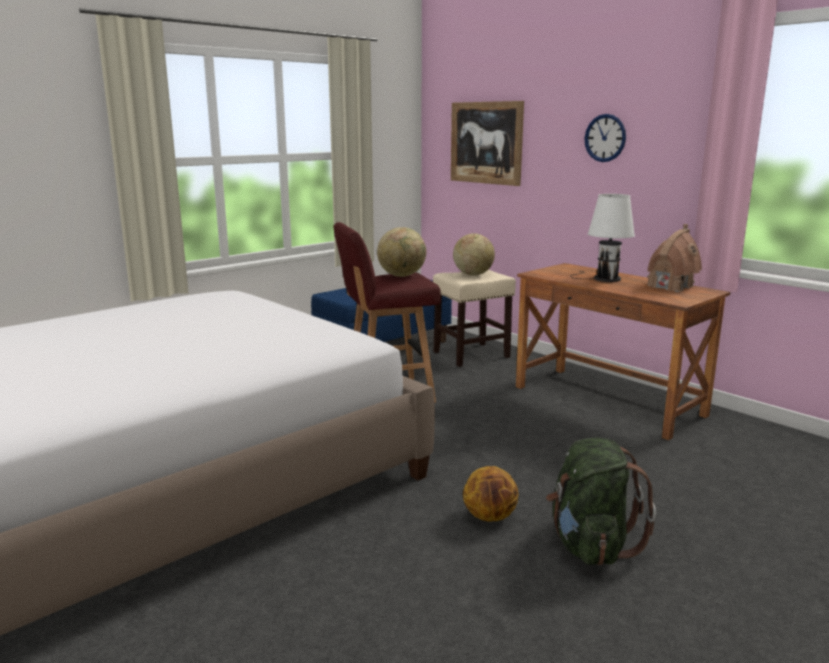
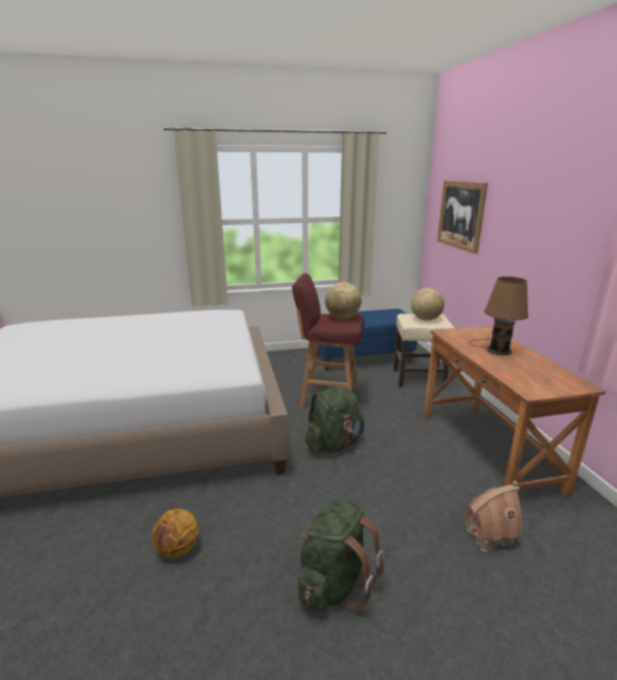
camera: 30 degrees right, 5 degrees up
(450, 435) = (334, 444): none -> green backpack
(490, 517) = (291, 525): basketball -> basketball (178, 549)
(603, 278) = (496, 349): white table lamp -> brown table lamp
(605, 138) = (539, 222): wall clock -> none
(670, 286) = (548, 371): toy house -> toy house (488, 534)

